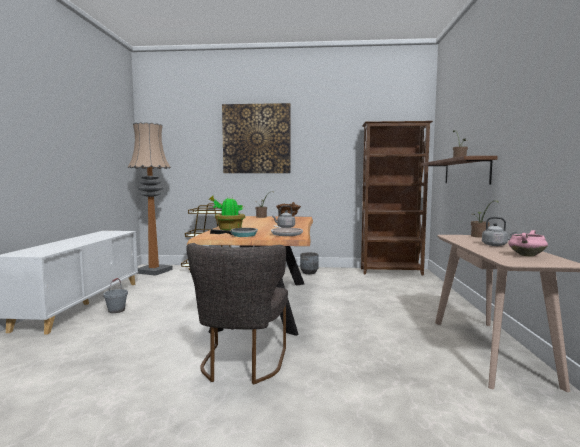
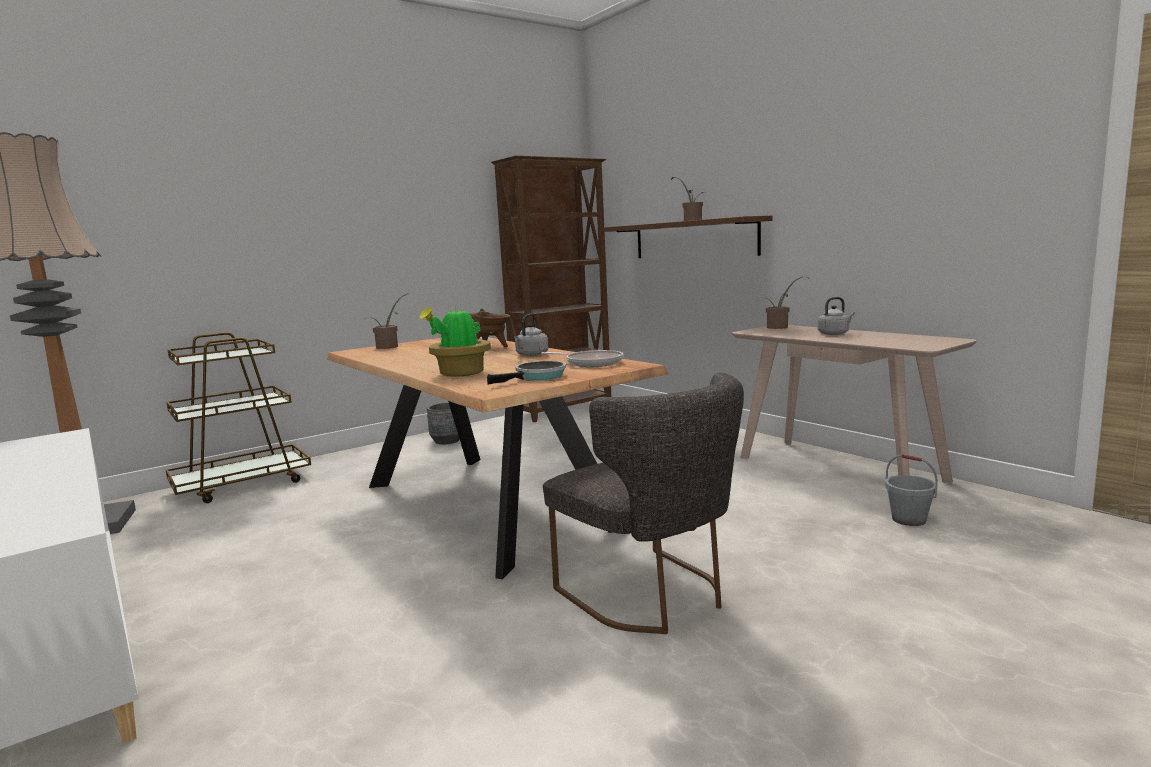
camera: 40 degrees left, 5 degrees up
(116, 310) = (204, 624): grey bucket -> grey bucket (909, 519)
(256, 139) = (291, 183): picture -> none
(526, 255) = (902, 339): pink cooking pot -> none

